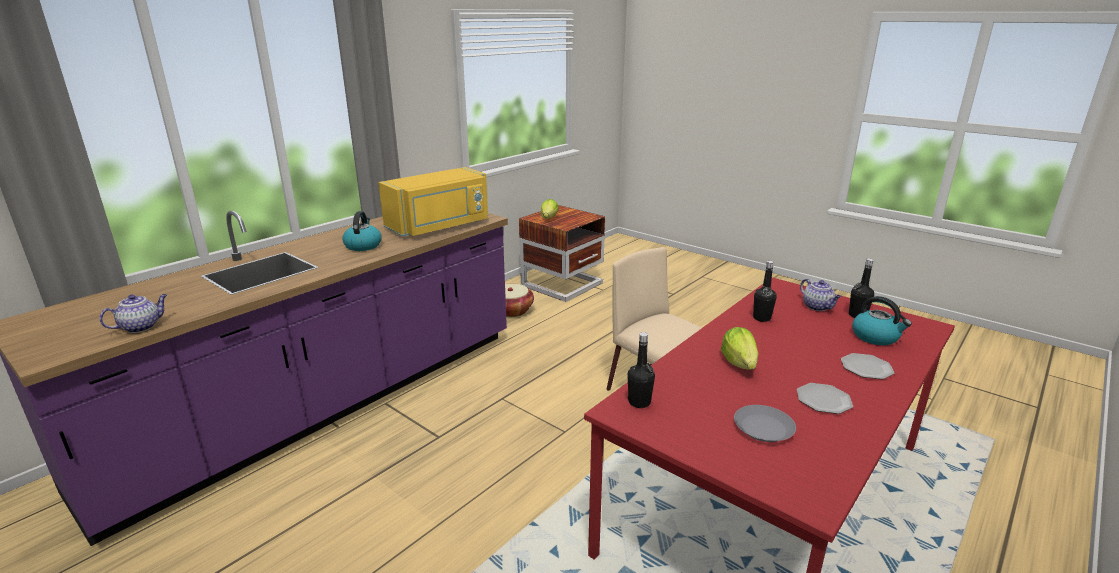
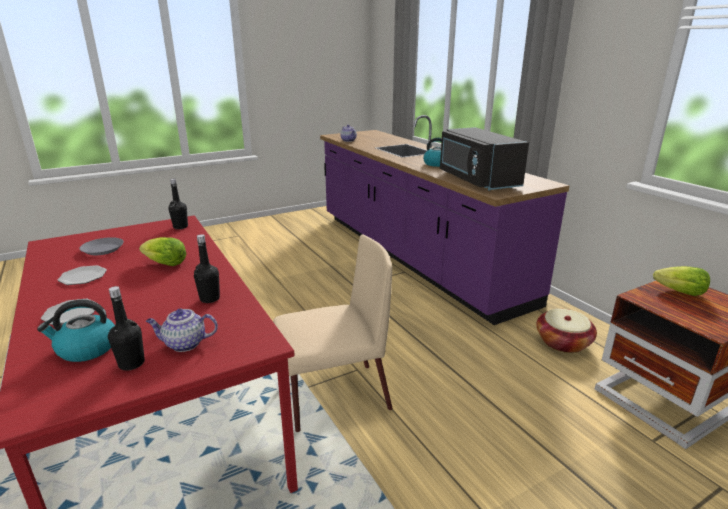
camera: 110 degrees right, 0 degrees up
(440, 226) = (476, 180): yellow microwave -> black microwave

